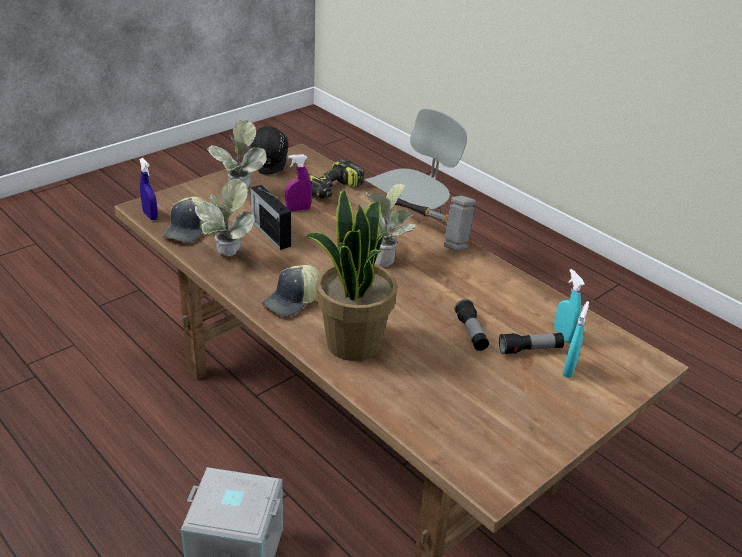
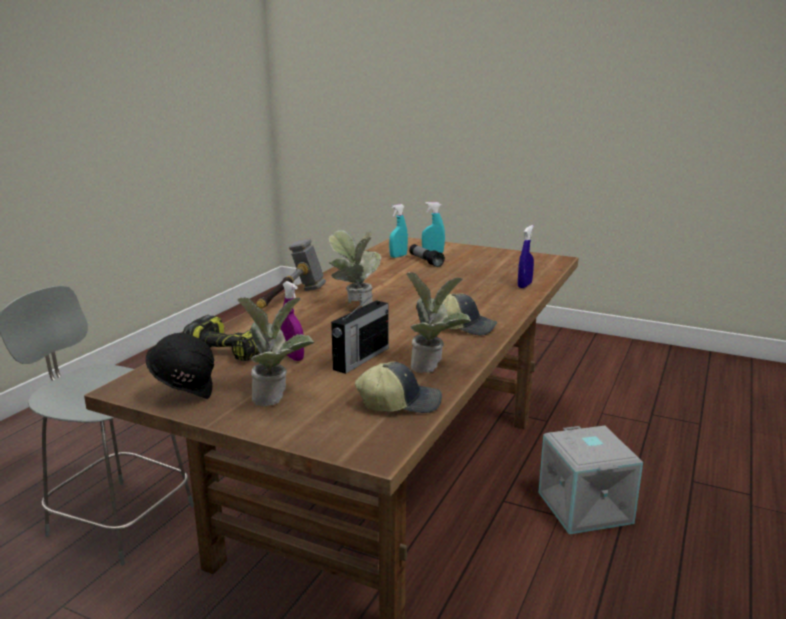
camera: 110 degrees left, 15 degrees down
(150, 215) = (391, 438): blue spray bottle -> blue spray bottle (524, 285)
(352, 343) = (489, 300): potted plant -> none
(471, 333) = (427, 274): flashlight -> none

